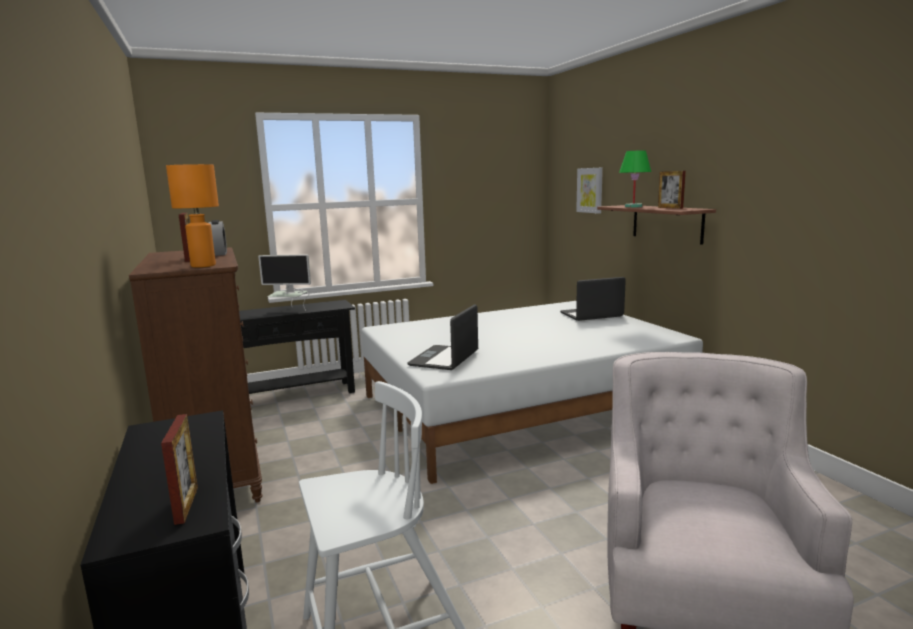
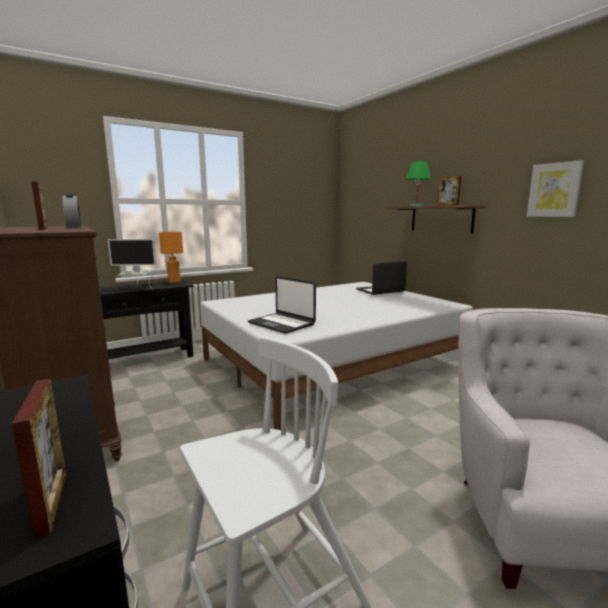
camera: 10 degrees left, 0 degrees up
(202, 266) = (59, 231): orange table lamp -> orange table lamp (174, 282)
(445, 359) = (282, 324): laptop -> laptop turned 60 degrees counterclockwise
(590, 190) = (374, 197): picture -> picture (554, 190)

